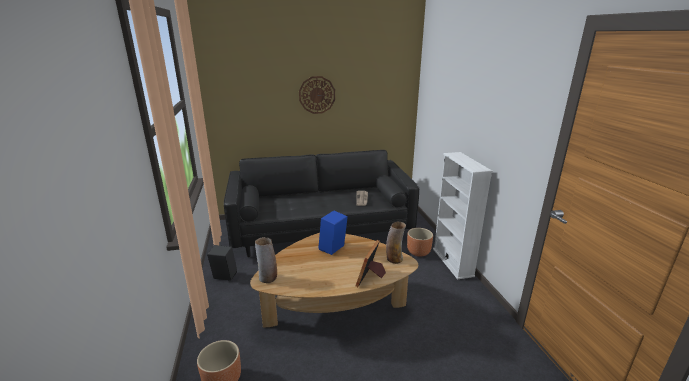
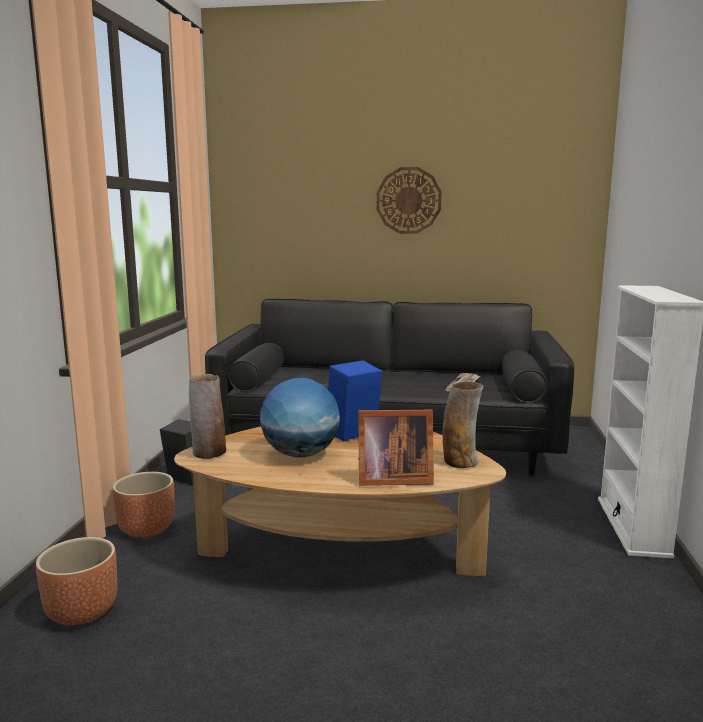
camera: 20 degrees right, 10 degrees down
(316, 269) = (300, 455): none -> globe
(370, 277) = (391, 478): picture frame -> picture frame turned 135 degrees counterclockwise
(418, 252) = (562, 500): brown planter -> brown planter (147, 529)

